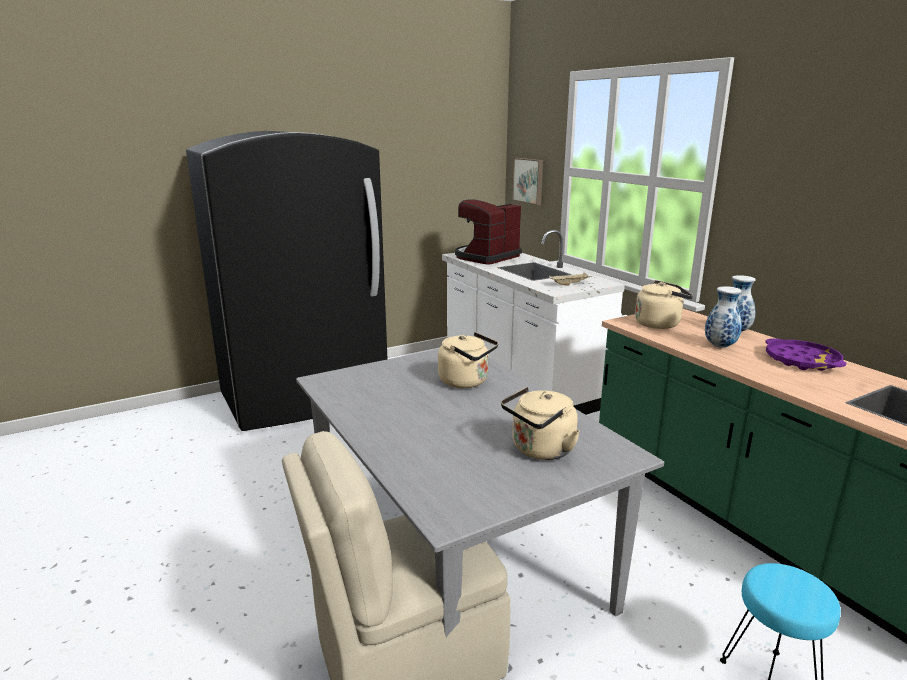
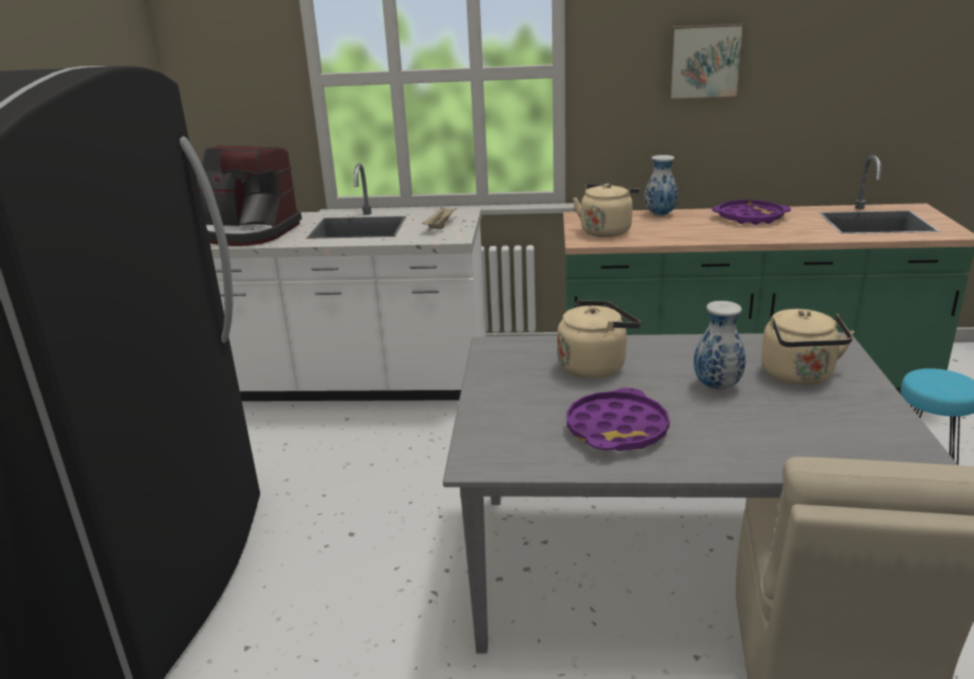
camera: 55 degrees left, 5 degrees up
(389, 405) = (617, 429): none -> purple tray
(486, 257) = (248, 232): coffee machine -> coffee machine turned 60 degrees counterclockwise
(529, 180) = (231, 105): picture -> picture (704, 61)
(719, 346) = (688, 229): vase -> vase (715, 386)

